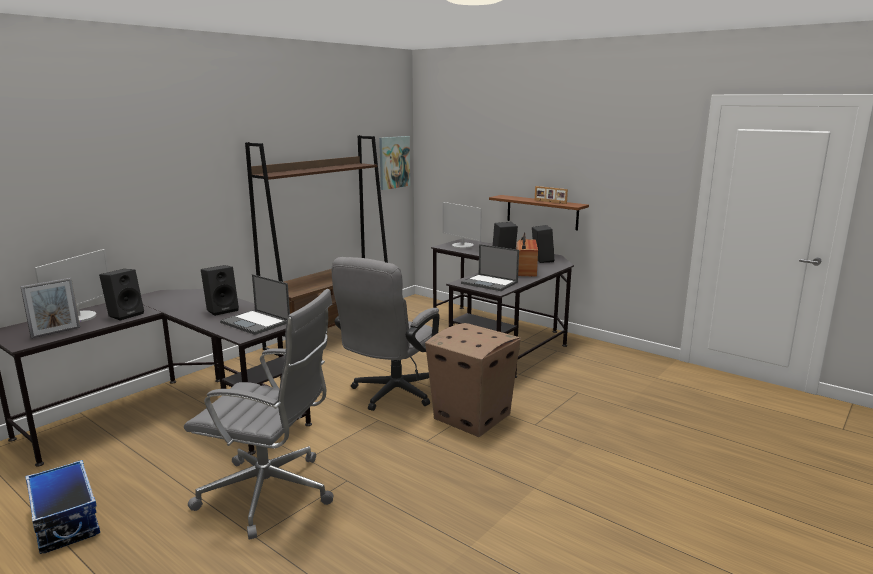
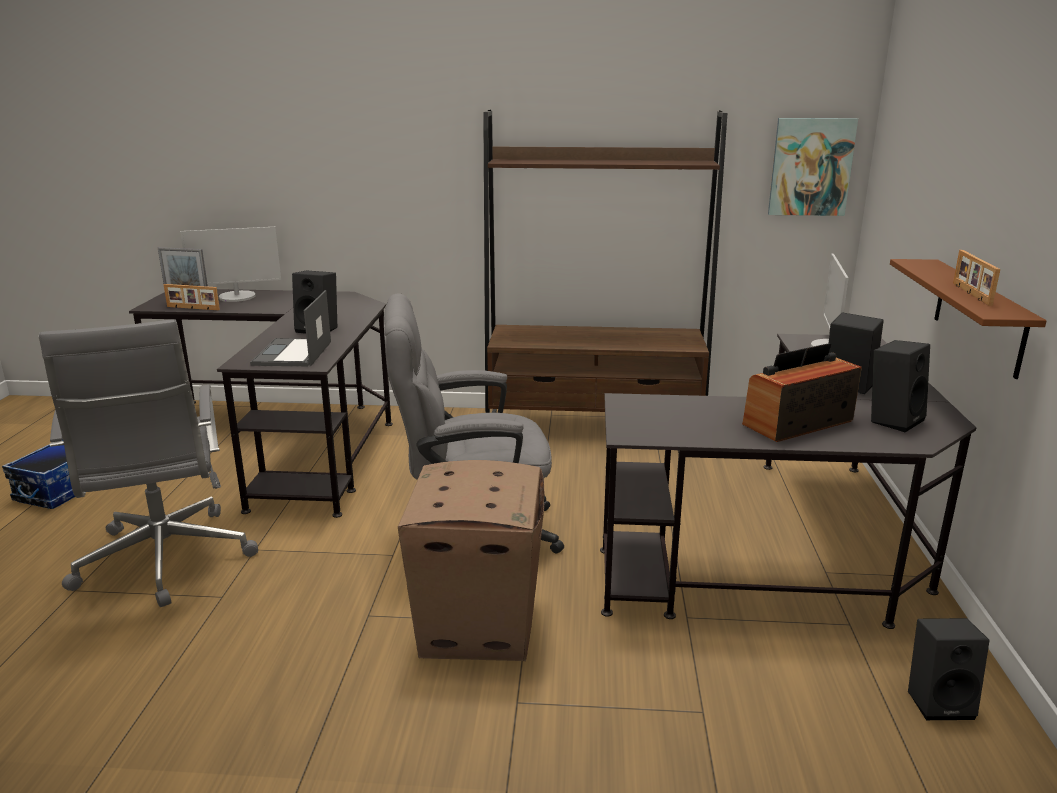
camera: 55 degrees right, 5 degrees up
(71, 332) = (192, 308): none -> picture frame
(125, 314) = (262, 306): black speaker -> black speaker (939, 701)
(490, 283) = (663, 419): laptop -> none

